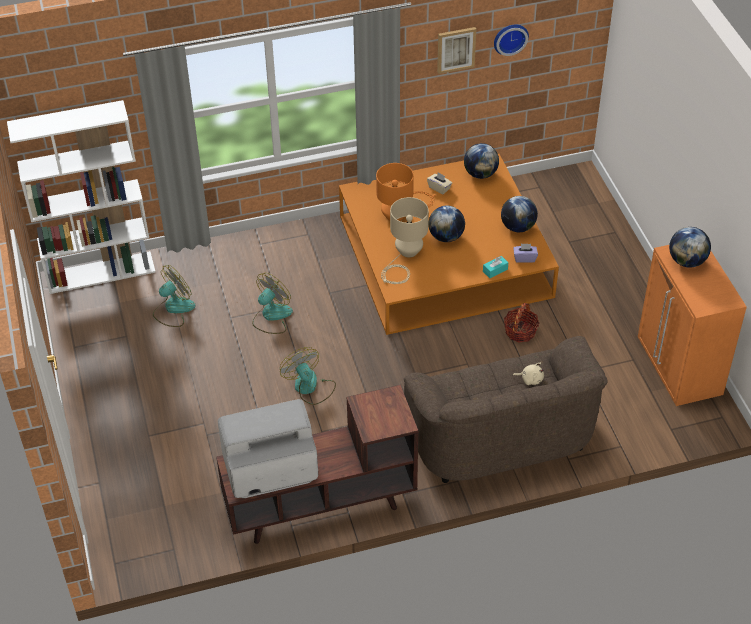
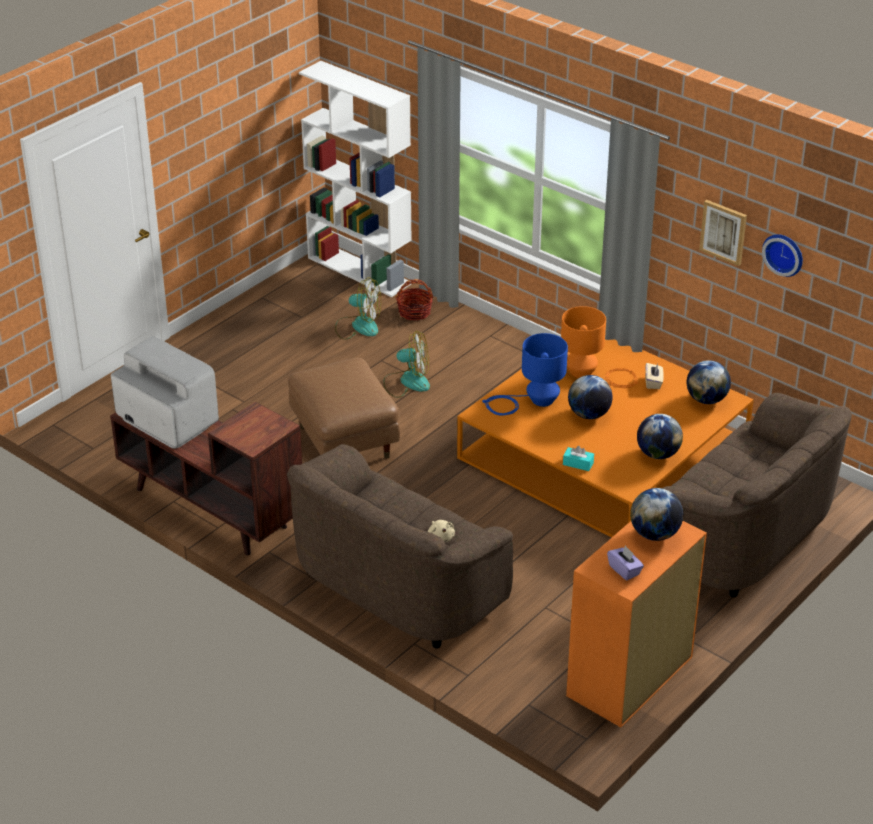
camera: 55 degrees right, 10 degrees down
(310, 387) = (343, 441): fan -> brown ottoman
(403, 260) = (526, 402): beige table lamp -> blue table lamp
(520, 331) = (554, 542): basket -> basket (414, 312)
(524, 258) = (617, 476): purple tissue box -> purple tissue box (624, 570)
(587, 239) = (742, 535): none -> brown sofa

